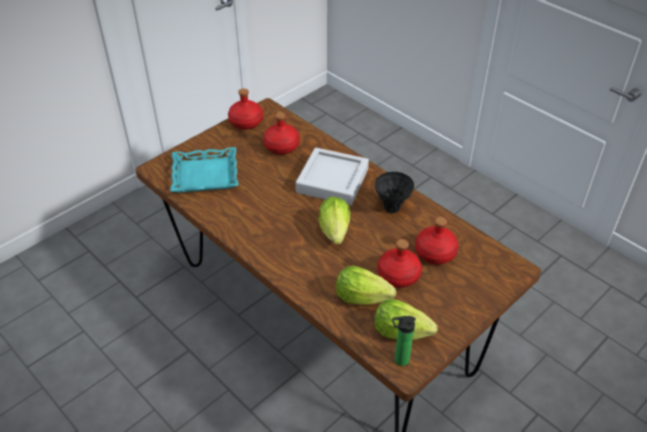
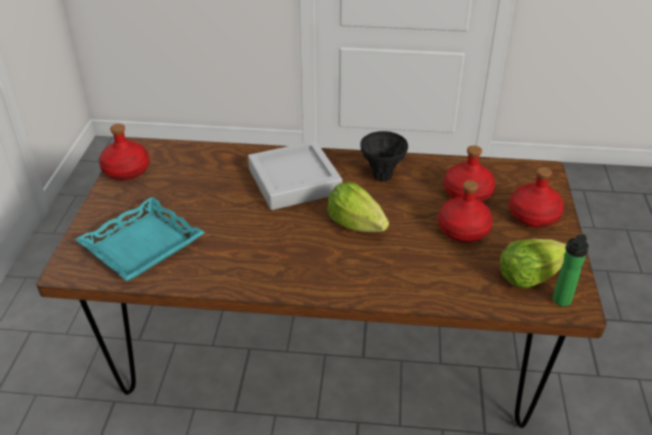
camera: 40 degrees left, 5 degrees down
(282, 146) = (198, 175): red bottle -> red bottle (533, 215)
(361, 297) = (457, 268): lettuce -> none

